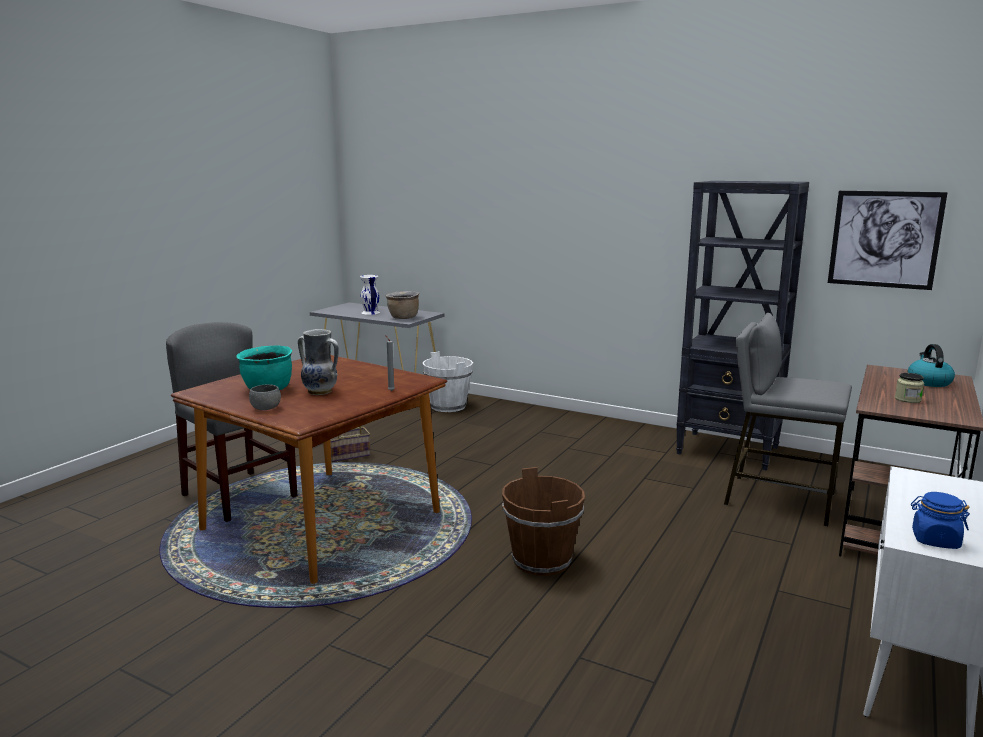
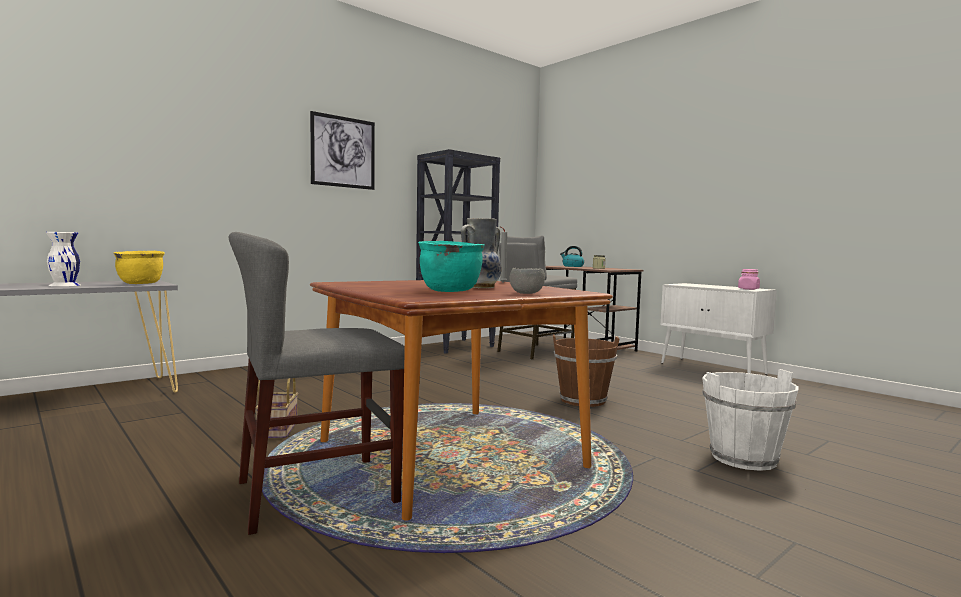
camera: 70 degrees left, 10 degrees down
(403, 318) = (140, 284): brown cooking pot -> yellow cooking pot
(448, 406) = (216, 381): white bucket -> white bucket (743, 458)
(884, 239) = (499, 200): picture -> picture (343, 152)
(935, 540) = (748, 289): blue jar -> pink jar

